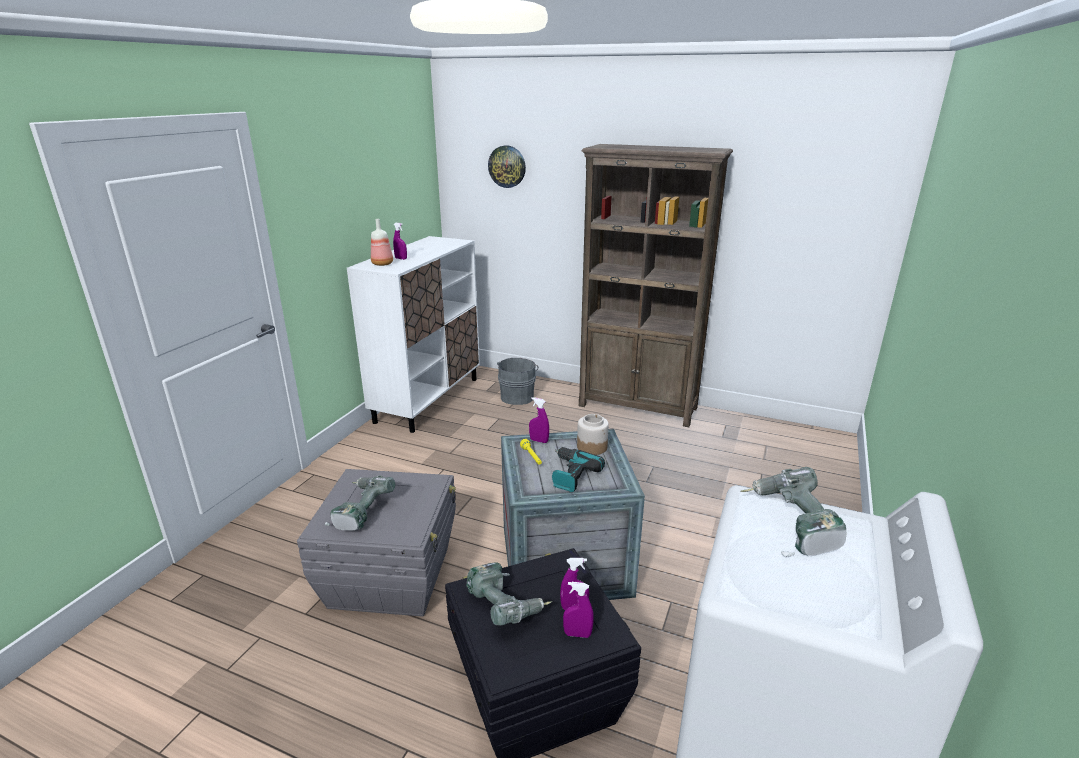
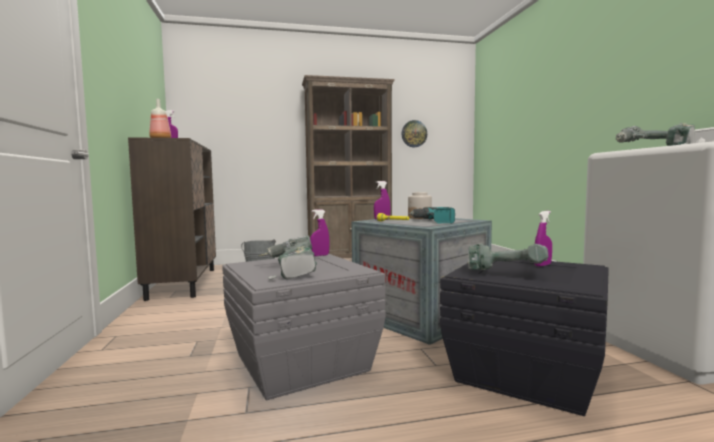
camera: 35 degrees left, 20 degrees down
(428, 399) = (184, 283): white cabinet -> brown cabinet
(507, 166) = (230, 100): wall clock -> wall clock (414, 134)
(577, 634) = (571, 270): purple spray bottle -> purple spray bottle (320, 255)

